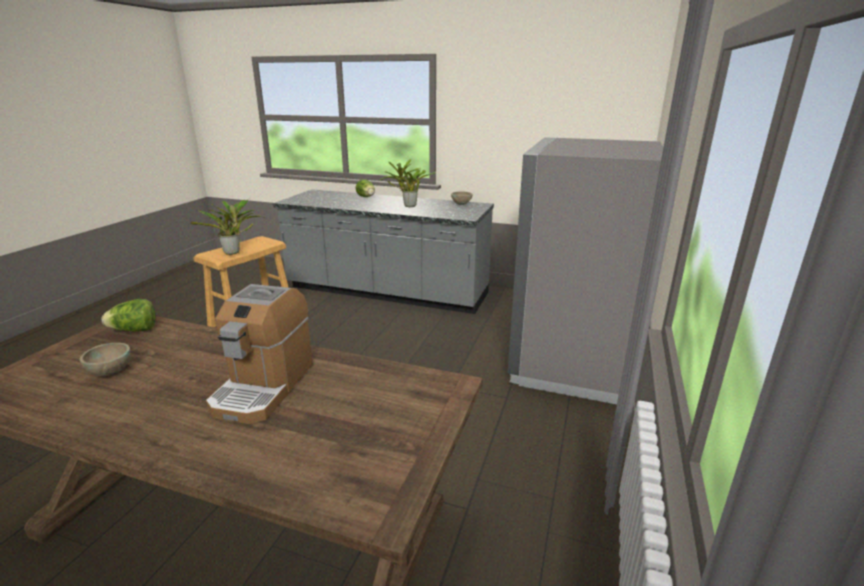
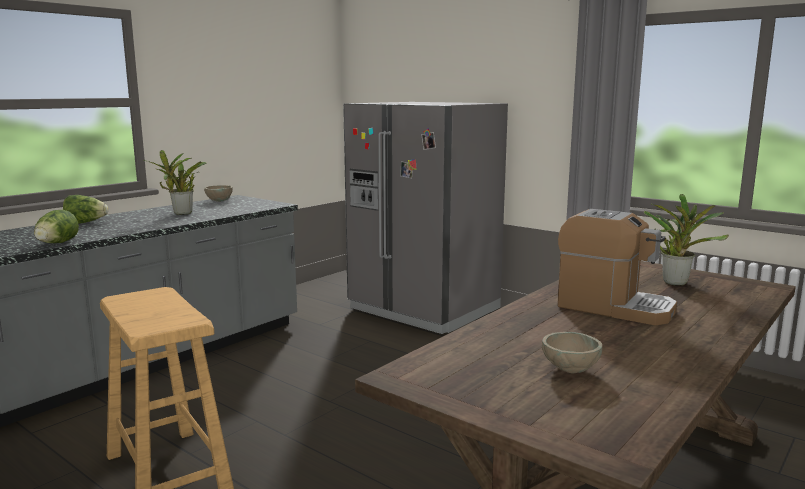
camera: 70 degrees left, 10 degrees down
(135, 330) = (446, 366): lettuce -> lettuce (56, 244)
(234, 253) = (172, 313): potted plant -> potted plant (675, 282)

